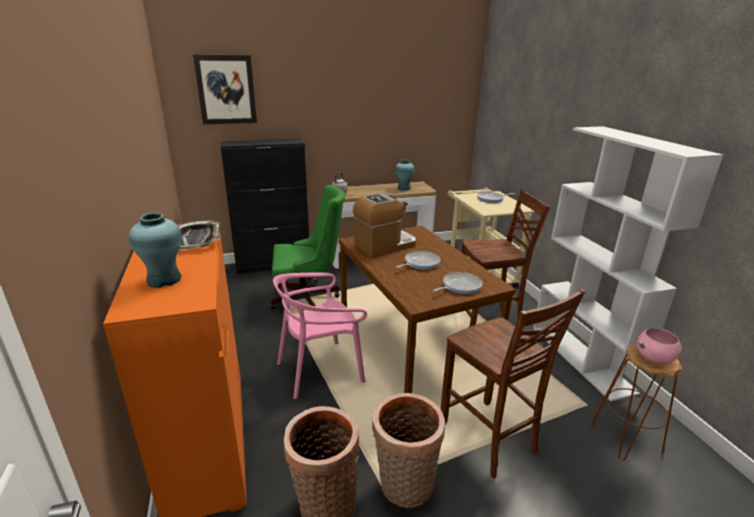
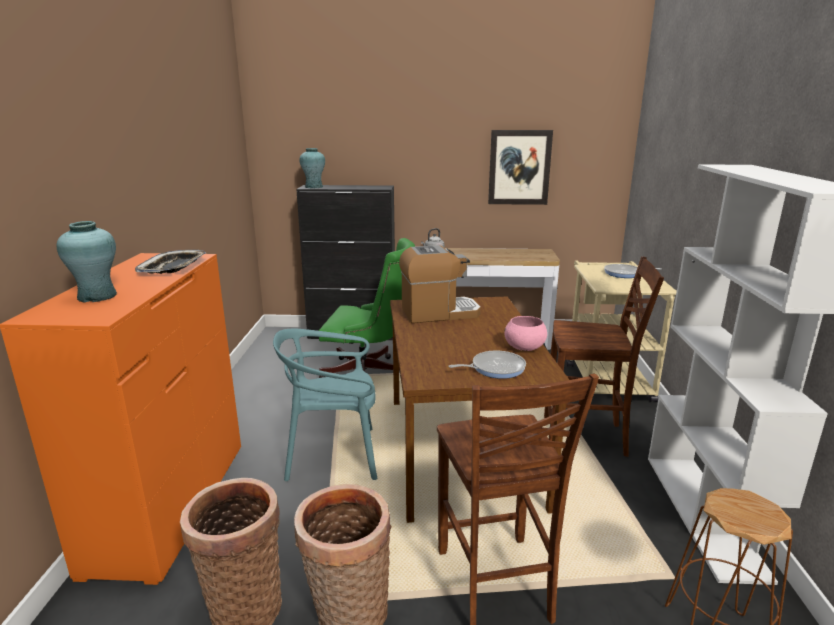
camera: 20 degrees right, 5 degrees down
(226, 90) = (313, 127): picture -> picture (519, 167)
(320, 370) = (333, 456): pink chair -> turquoise chair
(403, 188) = (518, 254): turquoise vase -> turquoise vase (313, 187)
(420, 263) = (466, 336): frying pan -> none
(654, 358) = (746, 512): pink bowl -> pink bowl (524, 348)

